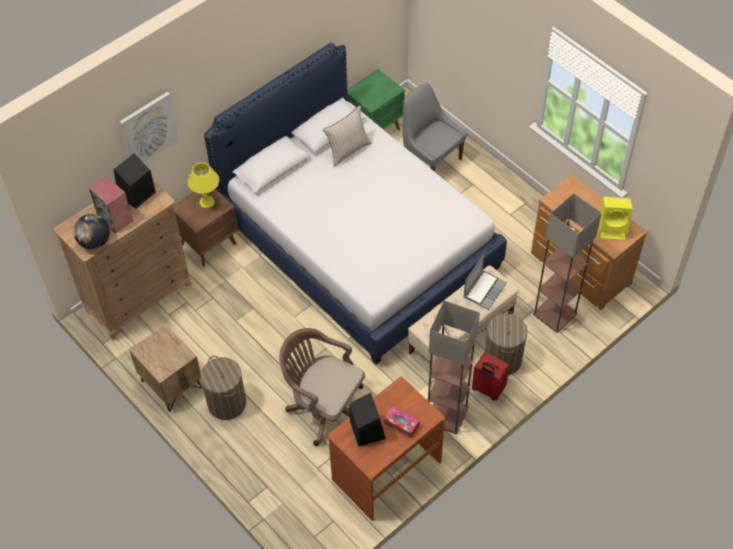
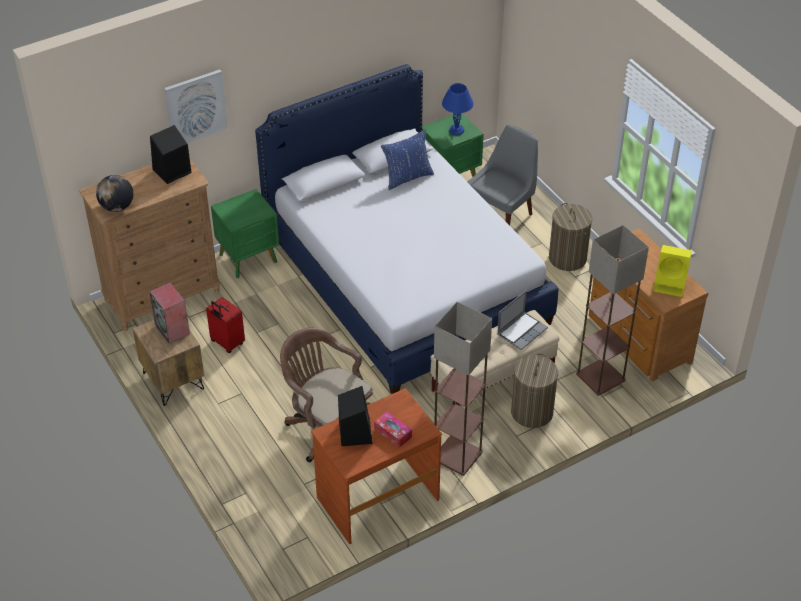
camera: 10 degrees right, 10 degrees down
(116, 219) = (144, 190): speaker -> speaker (173, 329)
(207, 202) = (250, 206): yellow table lamp -> none
(209, 244) = (249, 258): brown nightstand -> green nightstand
(227, 403) = (226, 407): laundry basket -> laundry basket (567, 258)
(347, 150) = (407, 177): beige pillow -> blue pillow
(379, 90) = (456, 131): none -> blue table lamp
(430, 159) = (502, 214): grey chair -> grey chair turned 75 degrees clockwise
(487, 389) = (508, 438): red suitcase -> red suitcase (227, 343)

